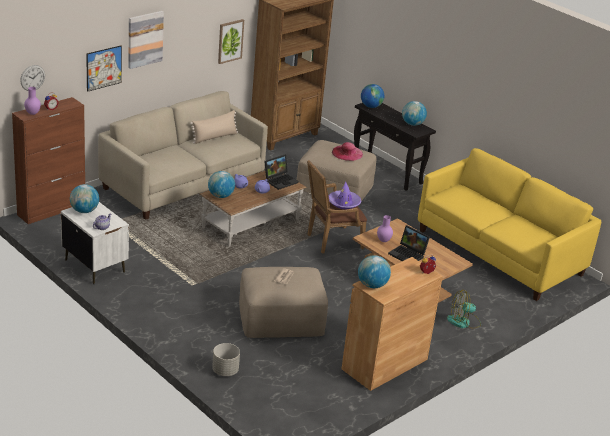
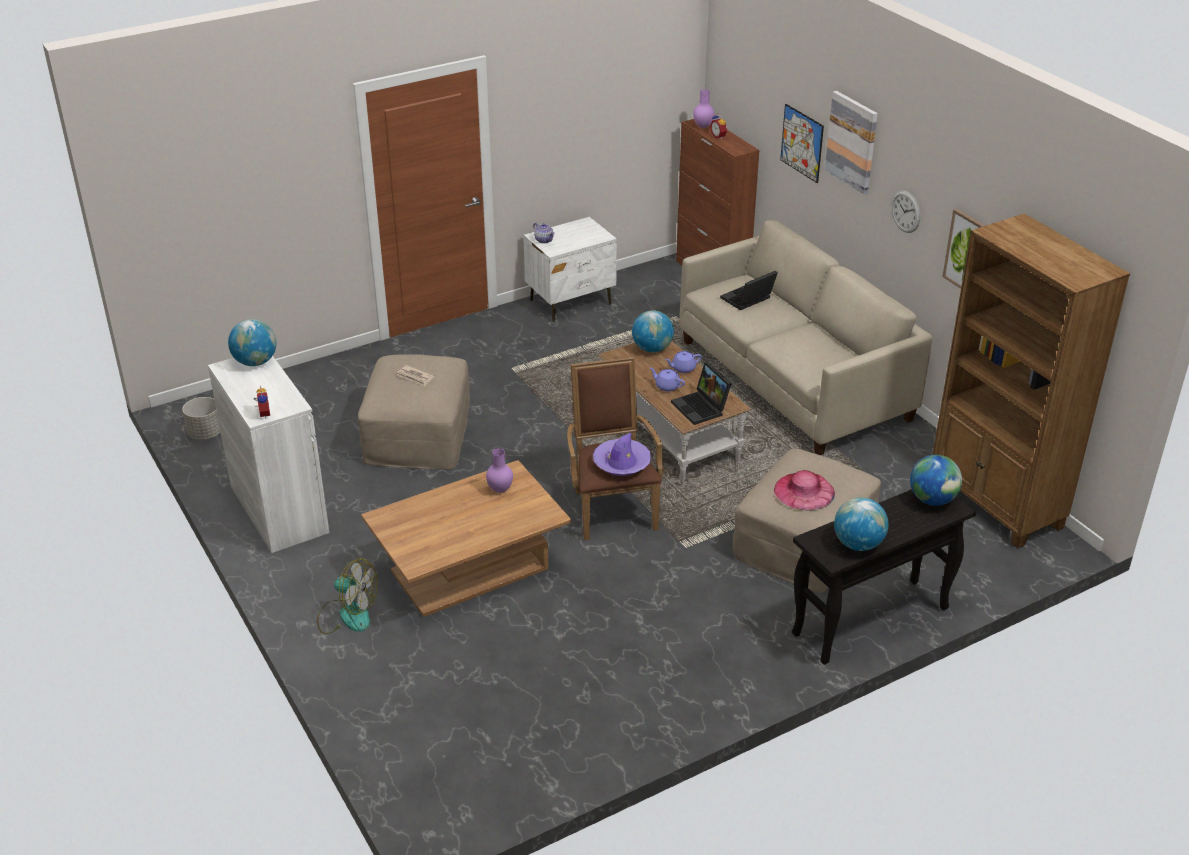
camera: 105 degrees right, 5 degrees up
(32, 78) = (733, 90): wall clock -> wall clock (905, 211)
(84, 211) = (586, 230): globe -> none
(214, 137) = (831, 349): beige pillow -> none
(225, 371) = (322, 378): grey planter -> grey planter (206, 433)
(384, 364) = (279, 509): brown cabinet -> white cabinet
(408, 255) = (452, 509): laptop -> laptop (747, 300)
(464, 322) = (347, 615): fan -> fan turned 105 degrees clockwise
(499, 252) = (548, 721): yellow sofa -> none

